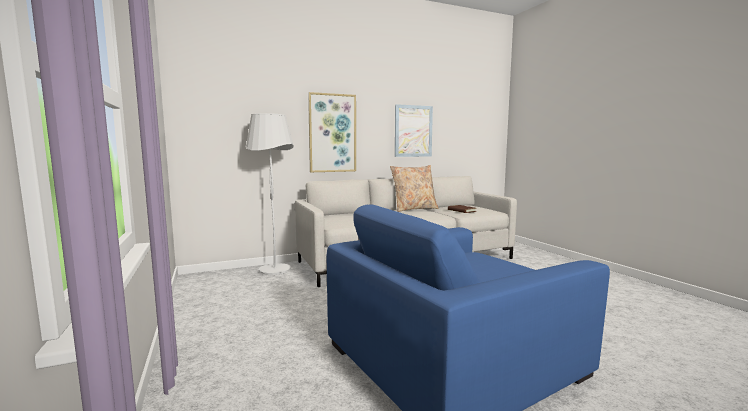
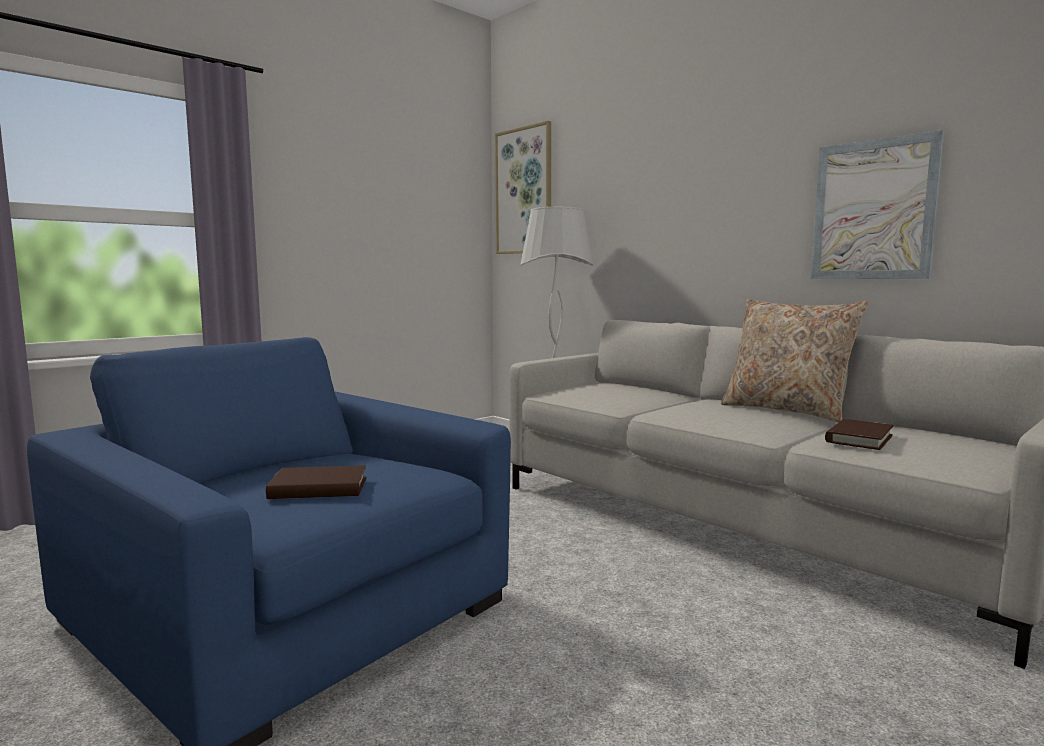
camera: 70 degrees right, 0 degrees up
(332, 133) = (678, 231): picture -> picture (524, 191)
(498, 268) = (318, 488): none -> brown book

